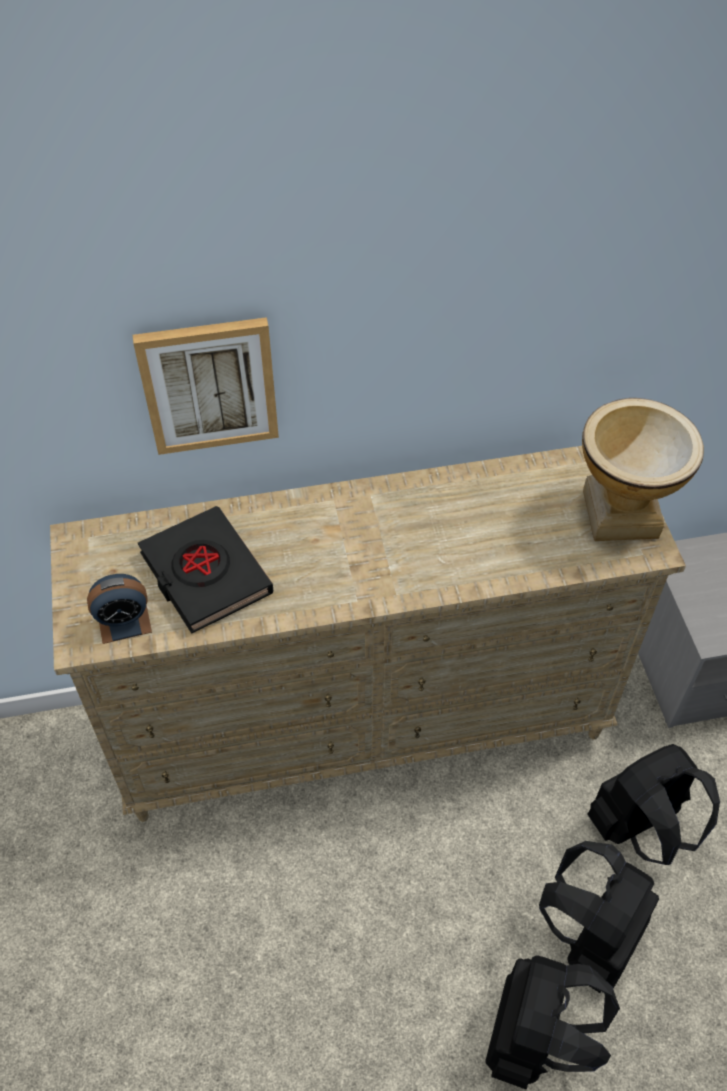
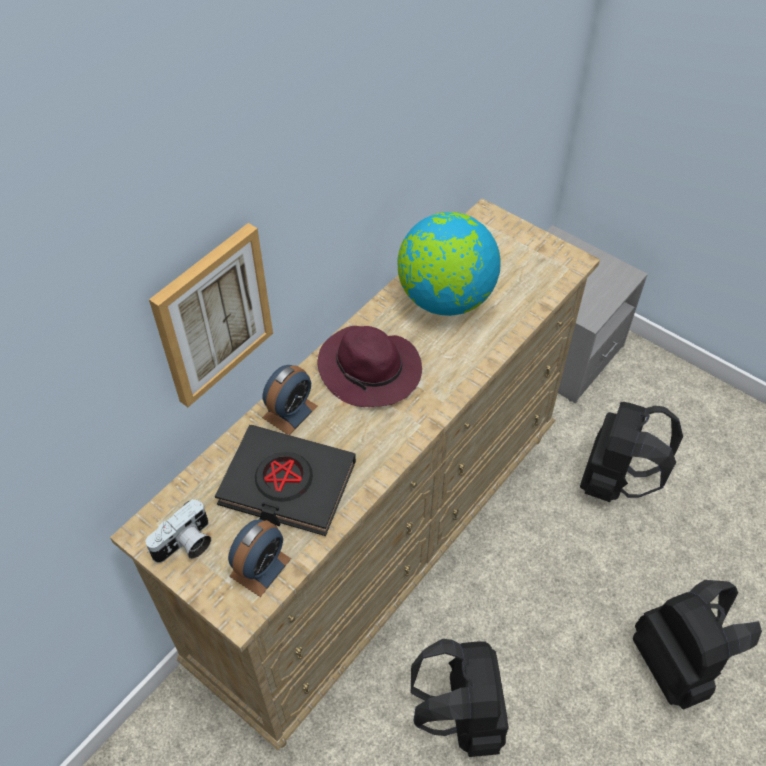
camera: 40 degrees left, 0 degrees up
(92, 567) = (186, 545): none -> camera
(265, 519) = (290, 412): none -> alarm clock
(363, 529) = (371, 371): none -> purple hat
(492, 508) = (445, 299): none -> globe
(590, 936) = (649, 572): black backpack -> black backpack (461, 715)
(621, 513) = (529, 250): vase -> none

